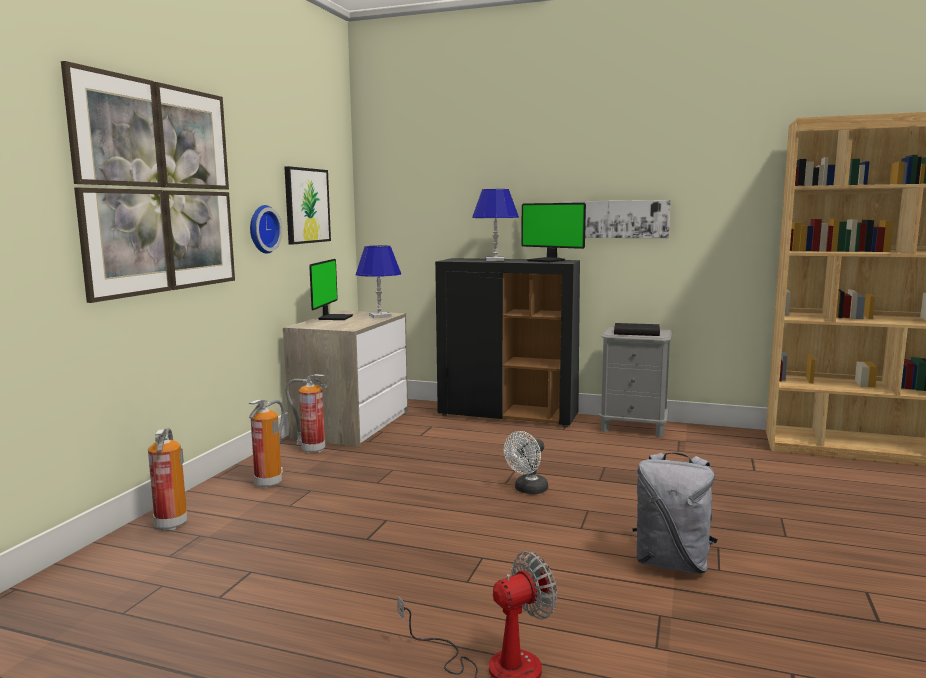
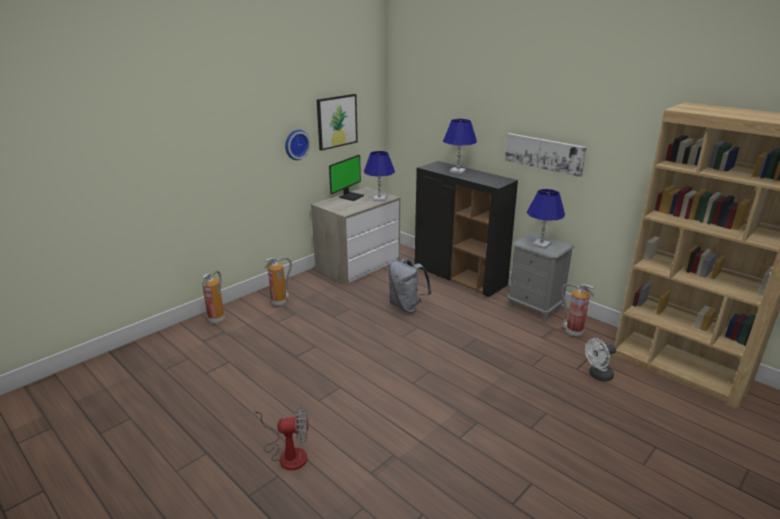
camera: 25 degrees right, 15 degrees up
(159, 188) = (214, 135): picture -> none
(312, 449) = (320, 281): fire extinguisher -> fire extinguisher (572, 332)
(528, 490) = (410, 345): white fan -> white fan (597, 376)
(547, 260) = (490, 178): monitor -> none
(637, 332) = (541, 244): black book -> blue table lamp
(672, 563) = (437, 424): grey backpack -> grey backpack (407, 307)

